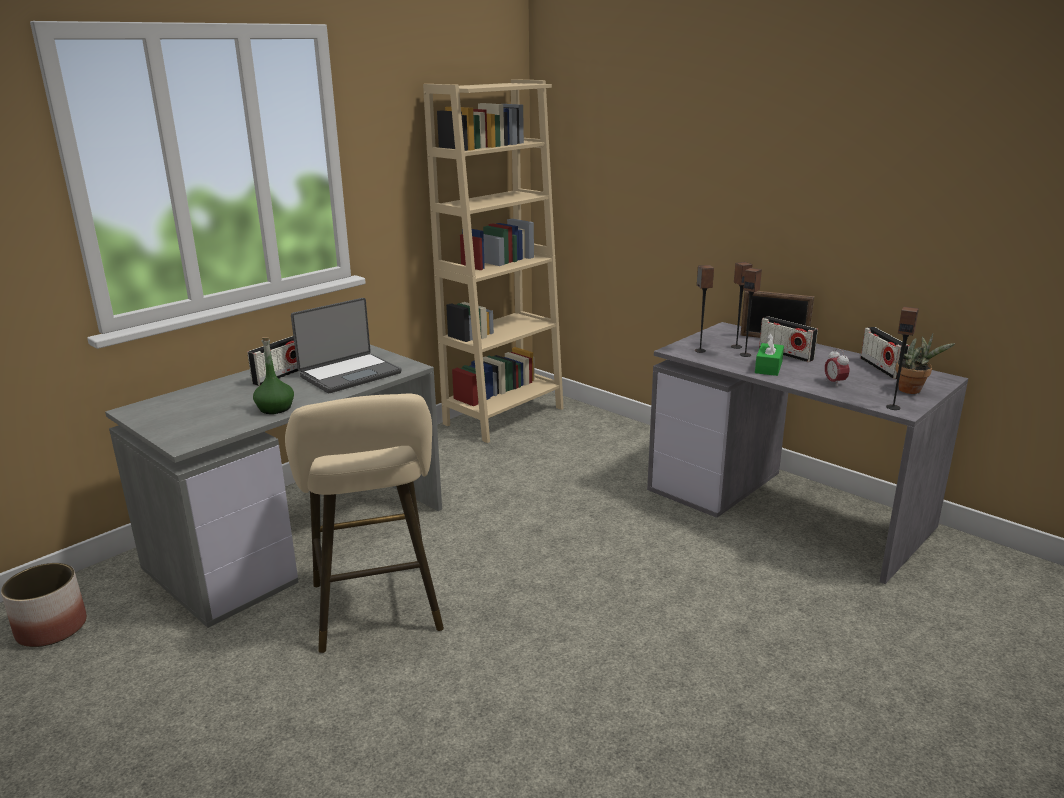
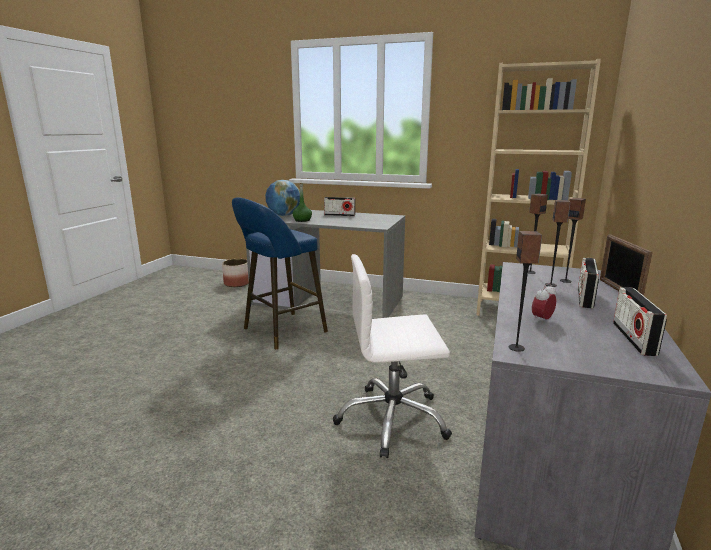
camera: 65 degrees right, 5 degrees down
(202, 417) = (284, 215): none -> globe
(349, 374) = (356, 221): laptop -> none
(377, 612) = (281, 331): beige stool -> blue stool
(696, 576) = (392, 420): none -> white office chair
(768, 367) = (534, 294): green tissue box -> none
(881, 368) = (633, 339): radio -> radio turned 45 degrees counterclockwise
(913, 390) = (588, 357): potted plant -> none

